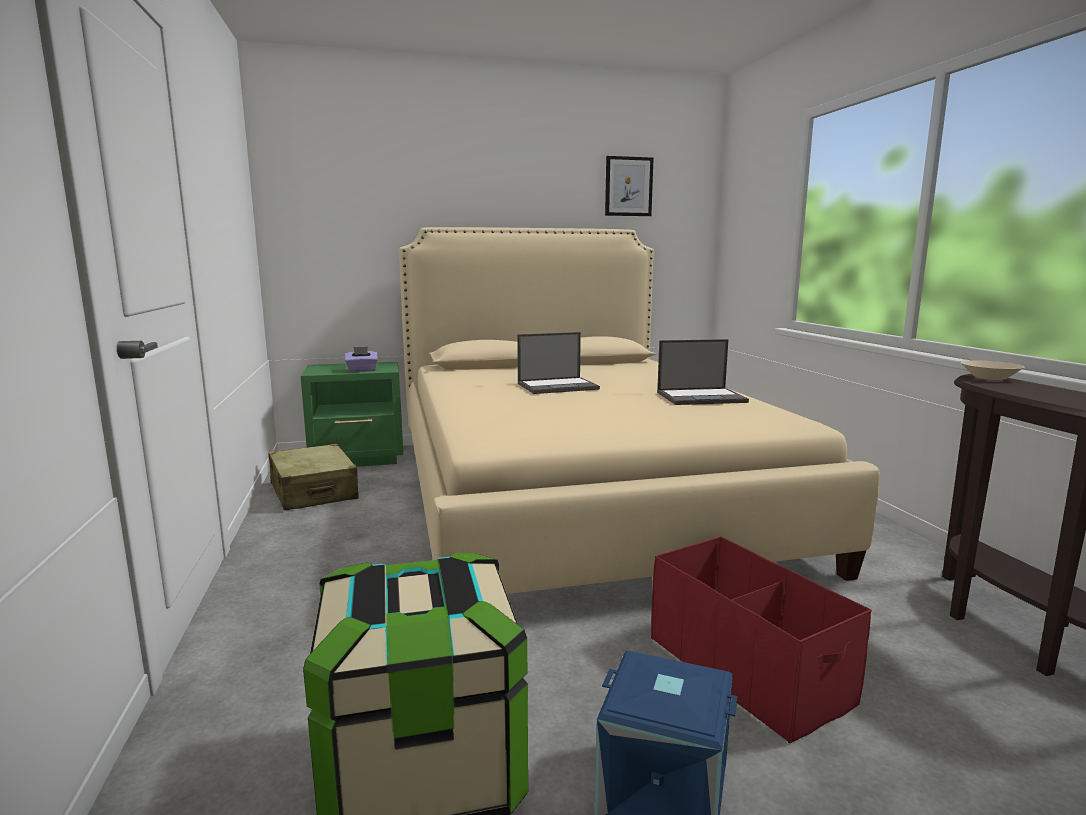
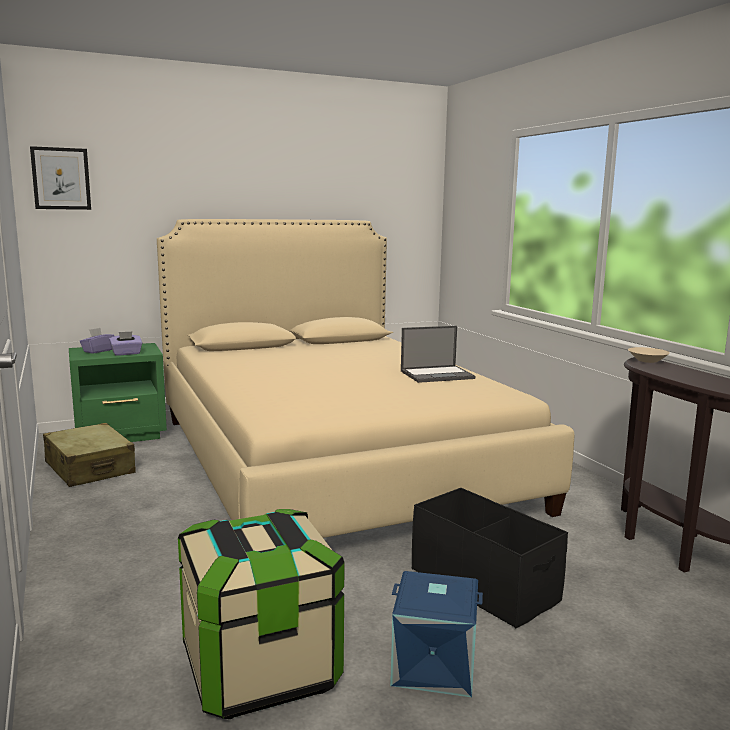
camera: 10 degrees left, 0 degrees up
(334, 368) = (97, 351): none -> purple tissue box
(558, 386) = (316, 367): laptop -> none
(628, 186) = (363, 182): picture -> picture (61, 178)
(747, 669) = (484, 584): red storage box -> black storage box

